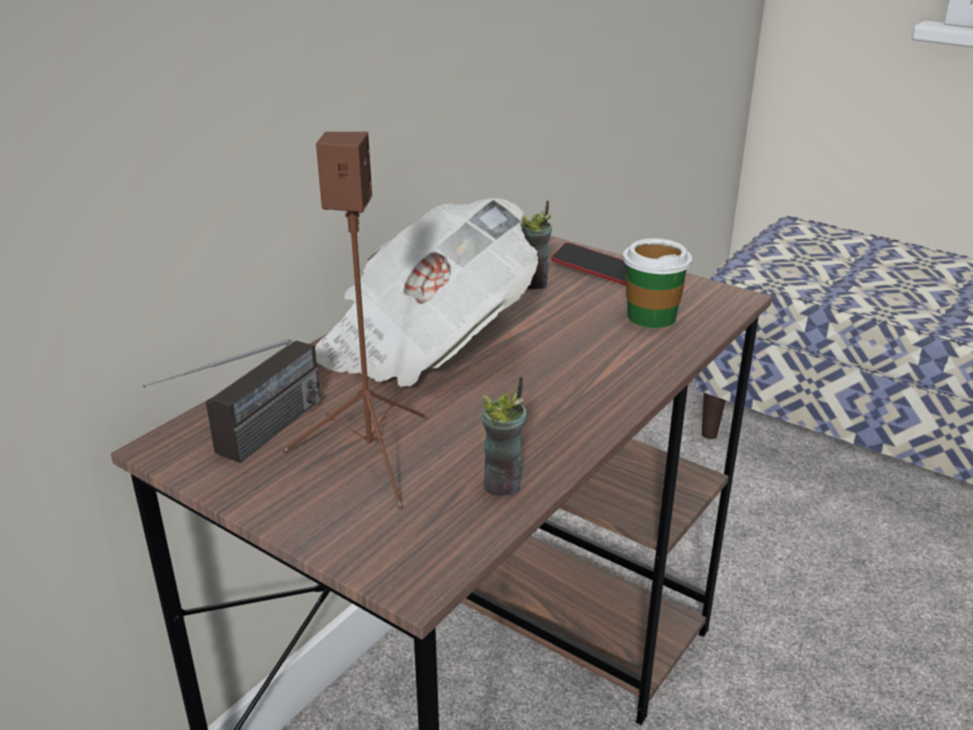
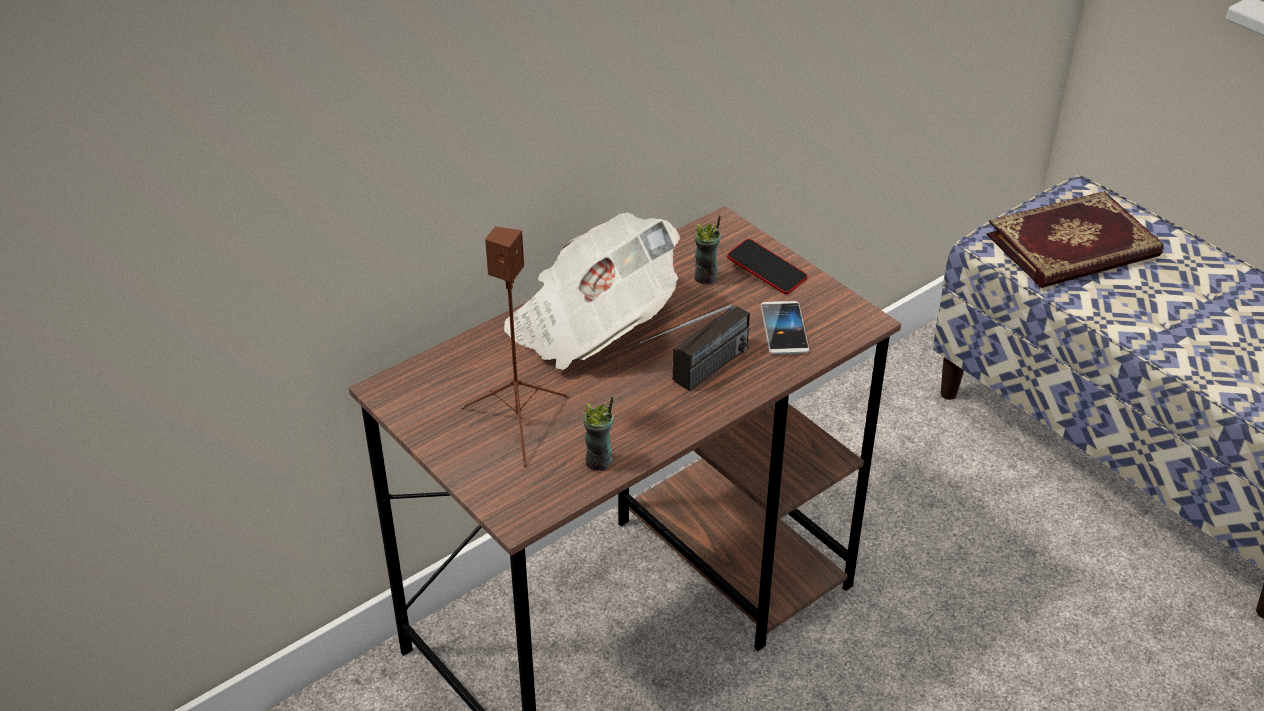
camera: 15 degrees right, 10 degrees up
(250, 444) = (441, 397): radio -> radio (696, 377)
(651, 316) = (784, 329): cup -> phone
(820, 263) = (1074, 247): none -> book

